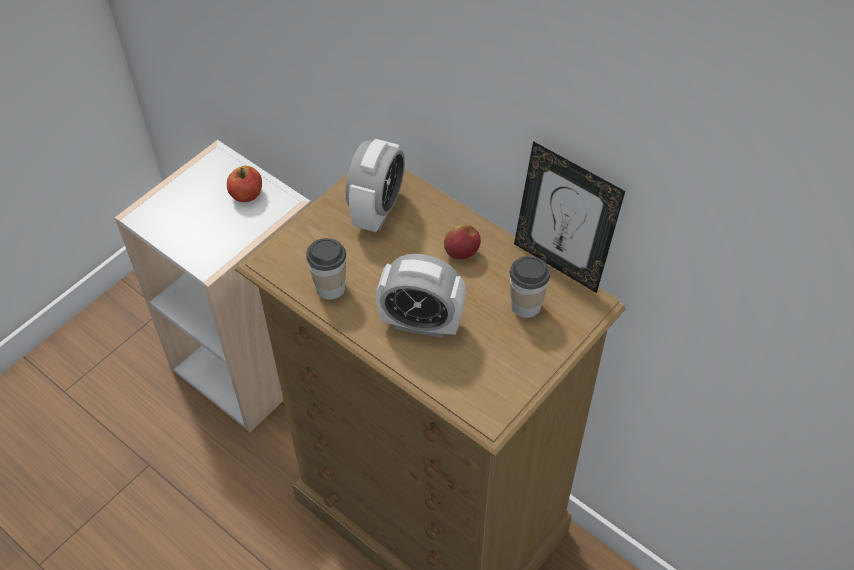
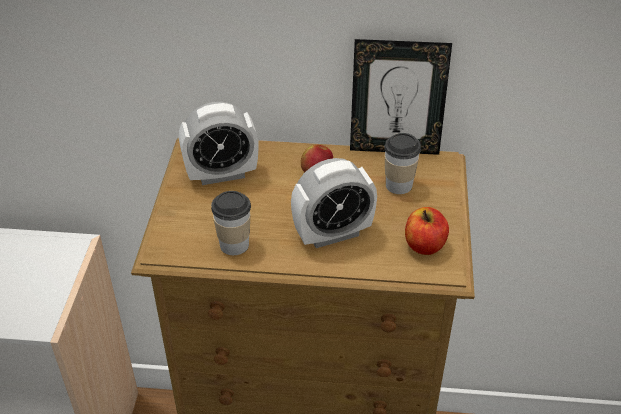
camera: 35 degrees left, 10 degrees down
(247, 194) = (37, 255): apple -> apple (424, 245)
(377, 210) = (221, 174): alarm clock -> alarm clock turned 90 degrees clockwise

